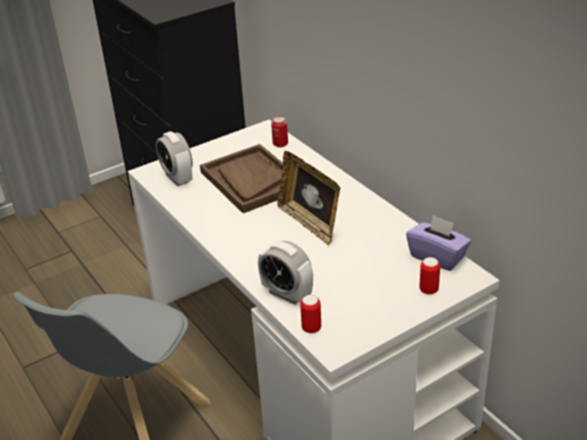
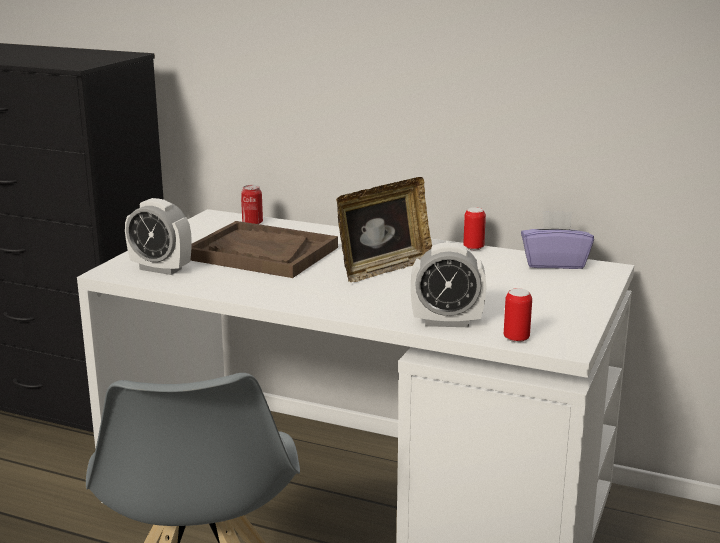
camera: 35 degrees left, 15 degrees down
(310, 223) = (384, 269): picture frame -> picture frame turned 60 degrees counterclockwise
(428, 290) = (584, 285): can -> can (473, 248)

